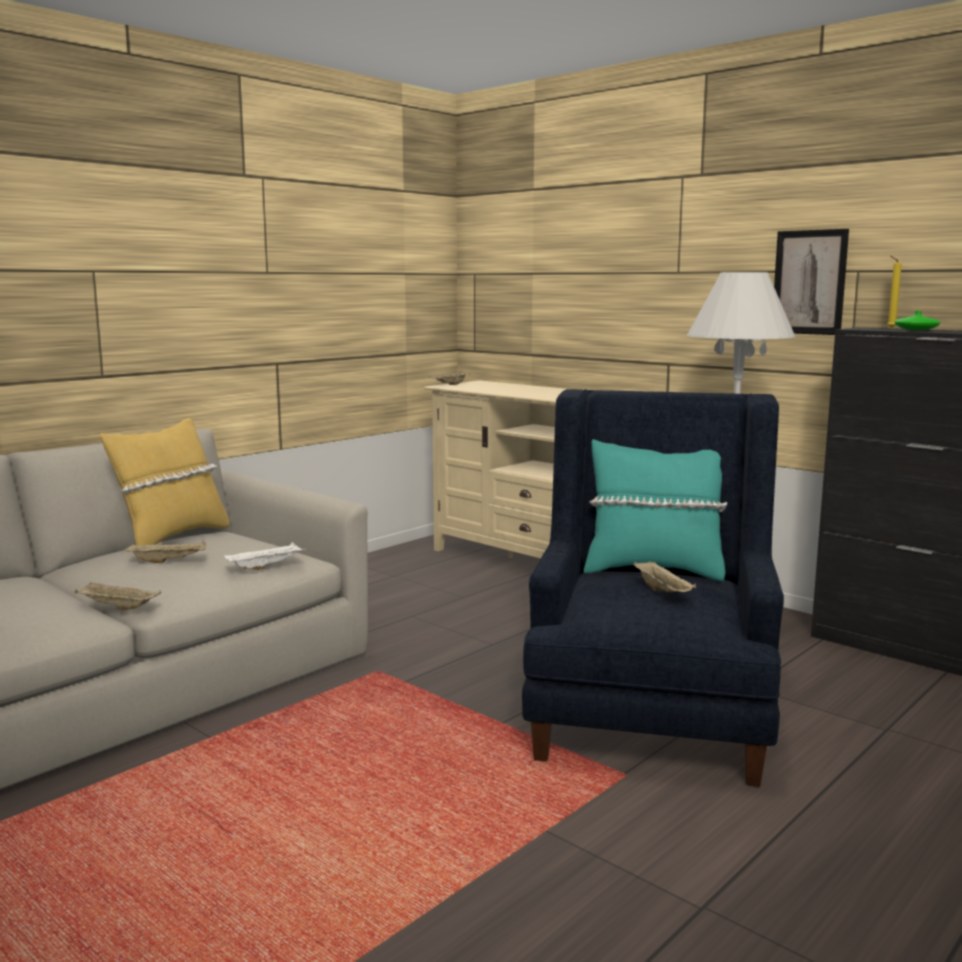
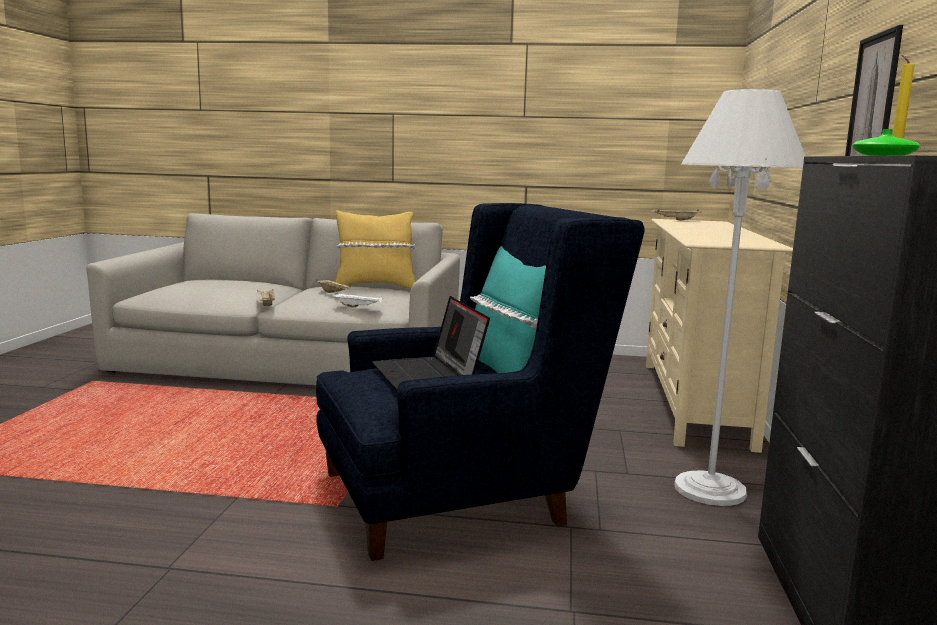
camera: 55 degrees right, 0 degrees up
(663, 592) = (429, 377): beige tray -> laptop

